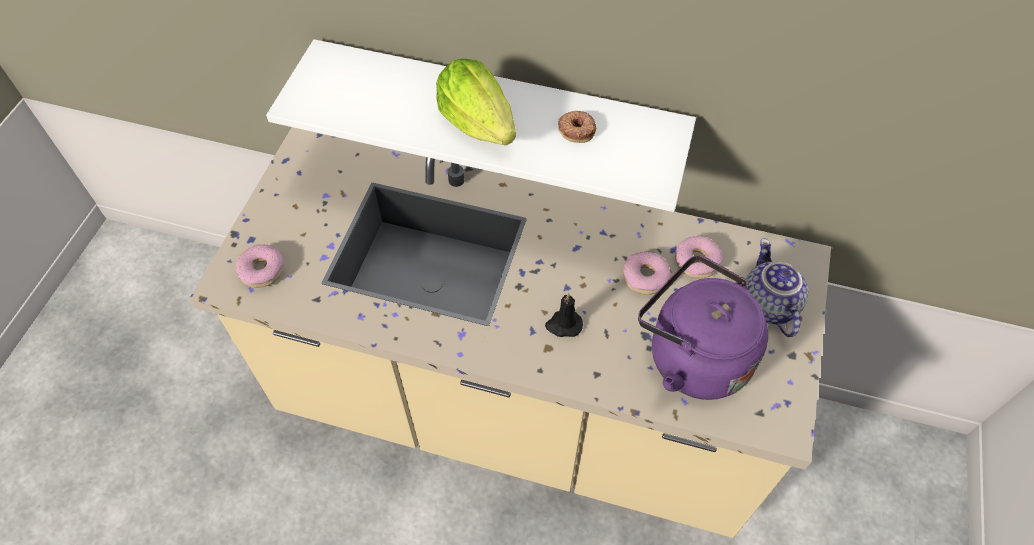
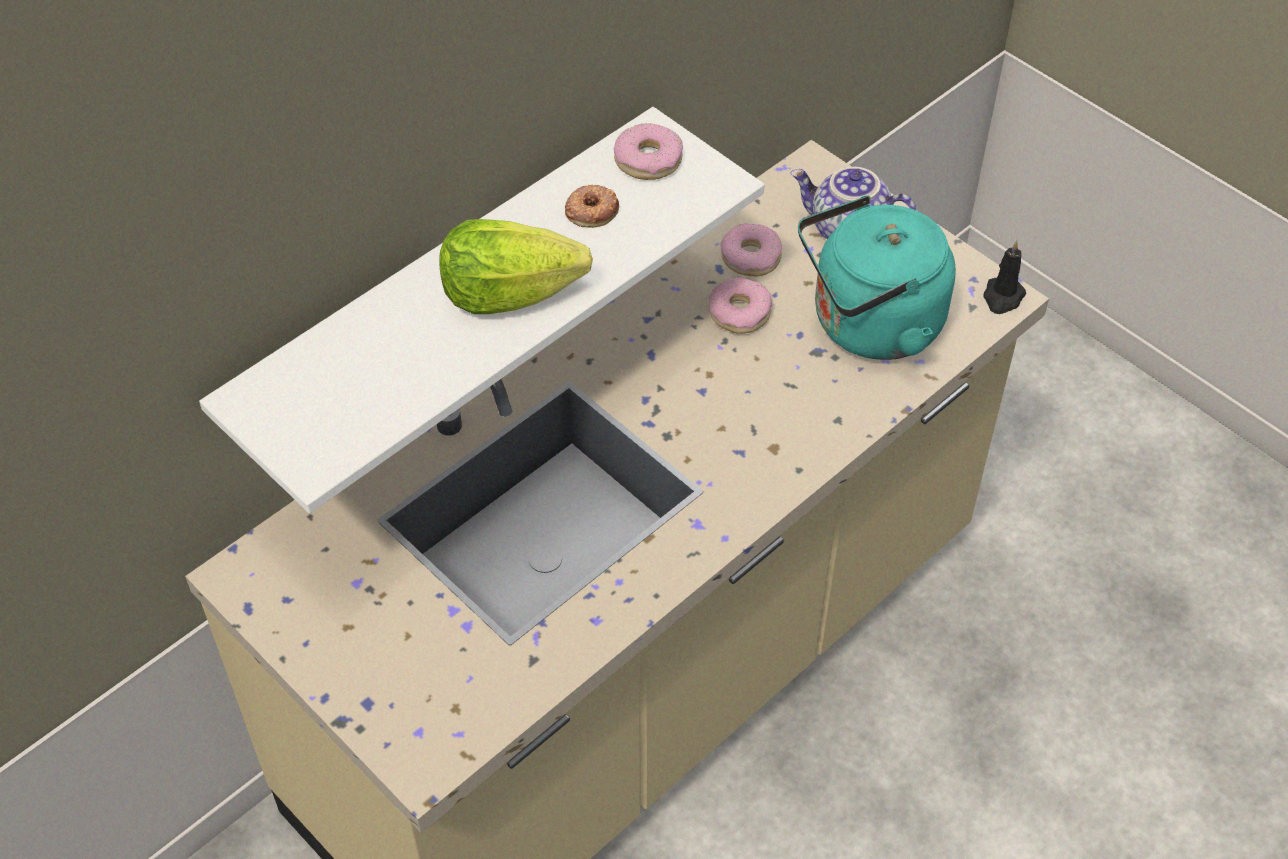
camera: 60 degrees left, 5 degrees down
(261, 270) = (434, 709): donut -> donut (648, 160)
(563, 325) = (752, 419): black candle -> black candle (1002, 297)
(692, 356) = (869, 325): purple kettle -> turquoise kettle

